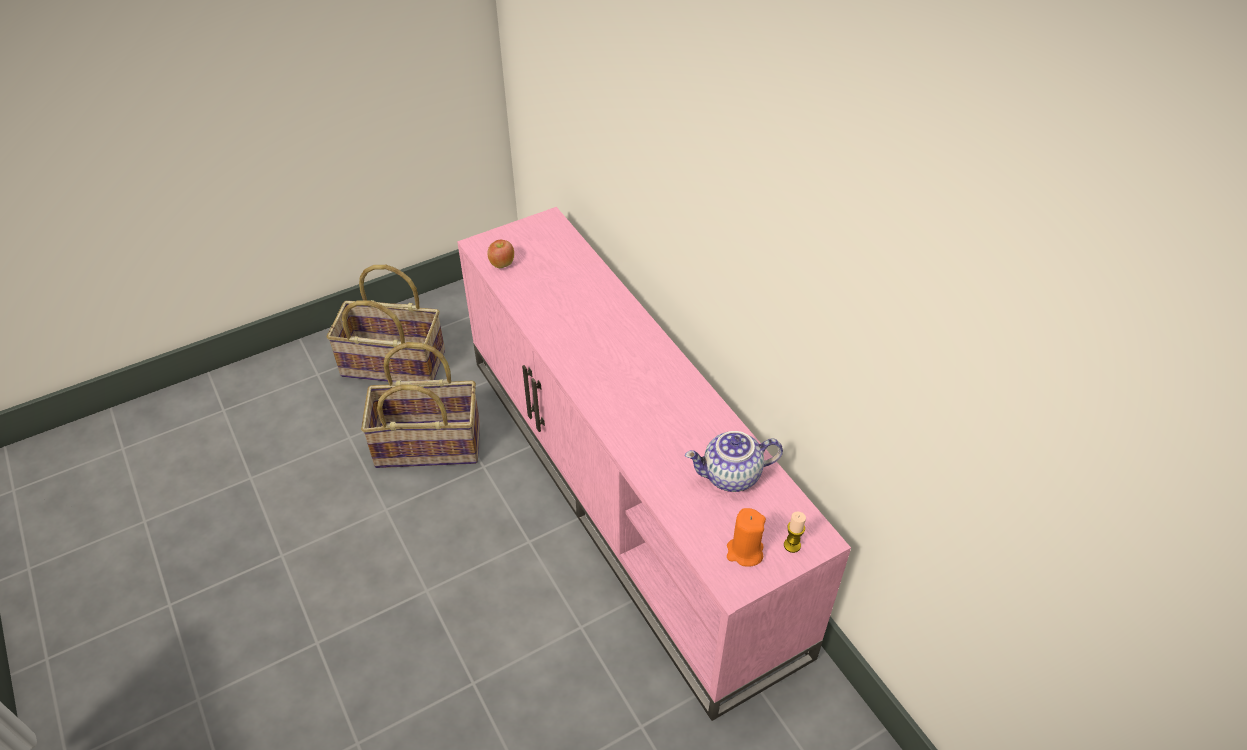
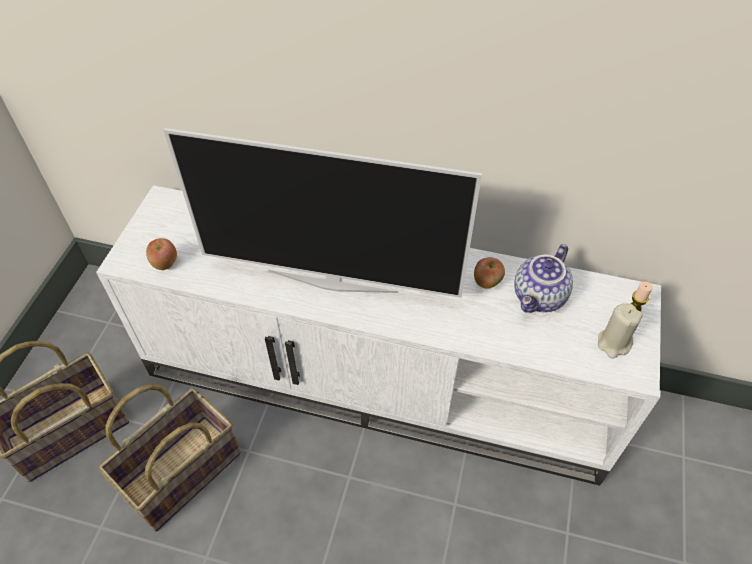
camera: 45 degrees left, 5 degrees up
(594, 351) = (333, 280): none -> television
(629, 495) = (379, 380): pink tv stand -> white tv stand
(704, 435) = (487, 282): none -> apple
(744, 552) = (613, 343): orange candle -> beige candle

